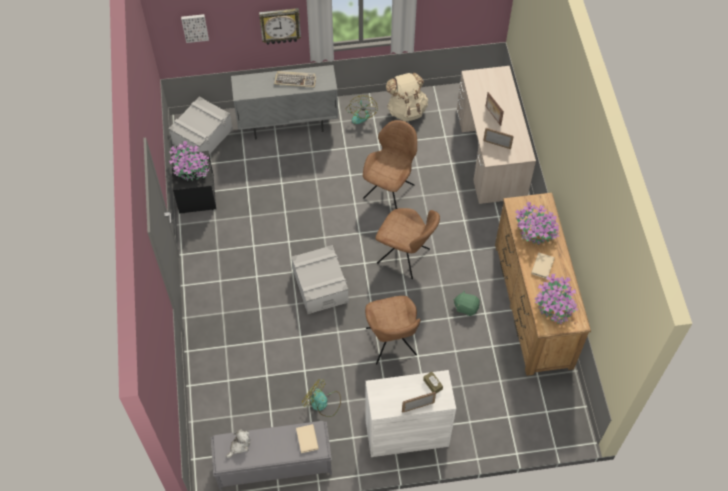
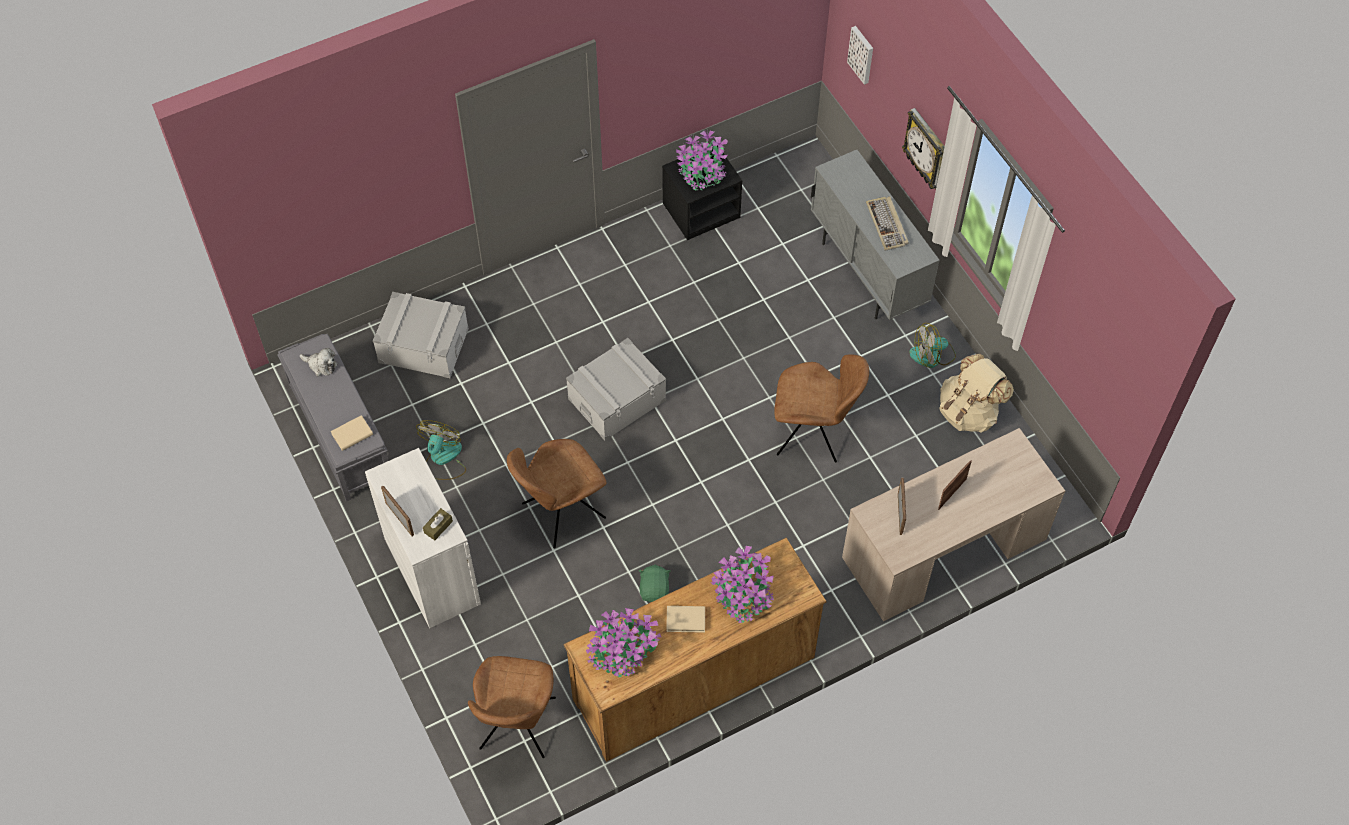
camera: 70 degrees right, 0 degrees up
(202, 136) = (797, 183): grey storage box -> grey storage box (424, 345)
(405, 257) = (706, 488): brown chair -> brown chair (517, 726)

